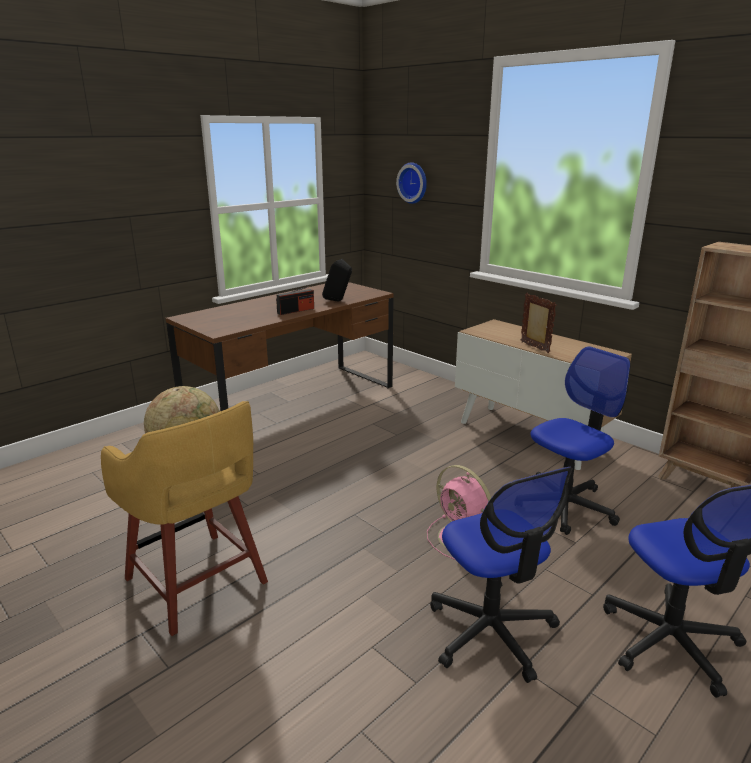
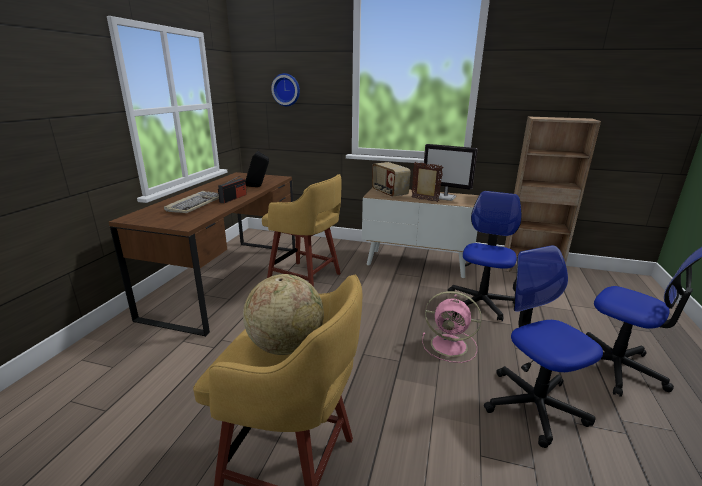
camera: 30 degrees left, 0 degrees up
(254, 312) = (196, 204): none -> keyboard
(372, 422) = (306, 279): none -> yellow stool
(491, 631) = (533, 405): office chair -> office chair turned 150 degrees counterclockwise
(500, 331) = (389, 193): none -> radio
(571, 349) = (445, 197): none -> monitor

